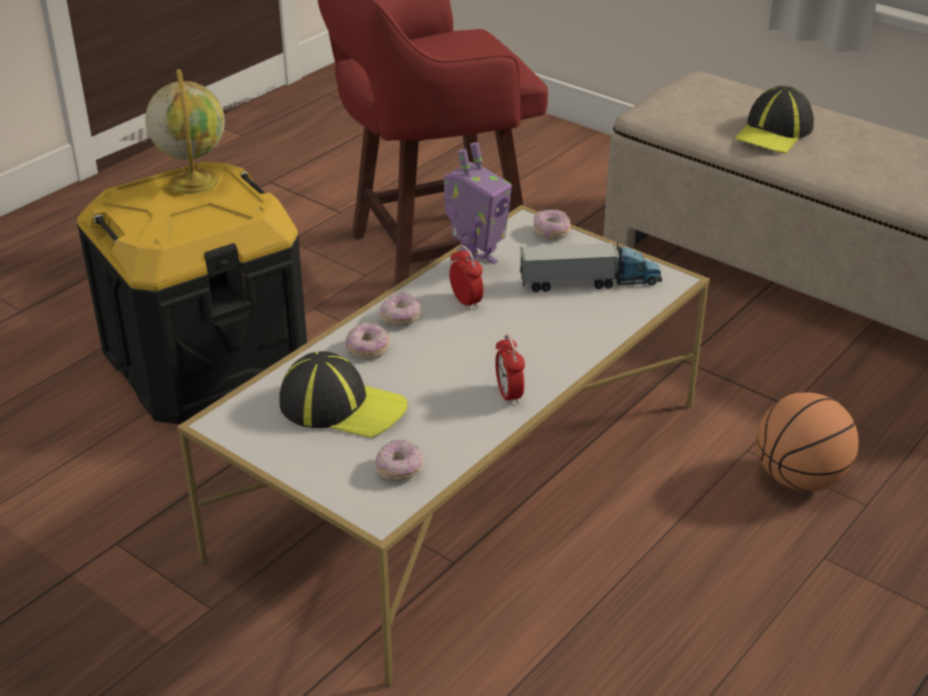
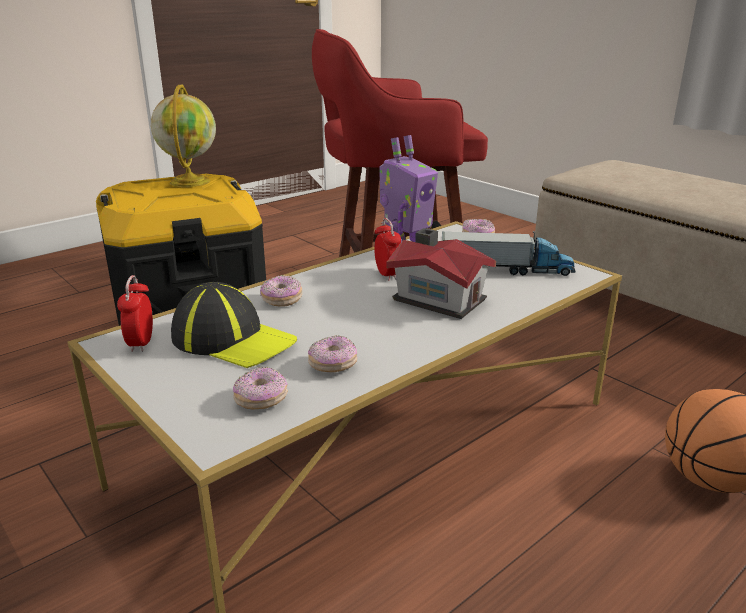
camera: 10 degrees right, 10 degrees down
(401, 318) = (323, 281): donut -> donut (333, 365)
(509, 394) = (404, 345): alarm clock -> alarm clock (141, 343)
(528, 331) = (438, 298): none -> toy house
(774, 132) = (679, 188): cap -> none

